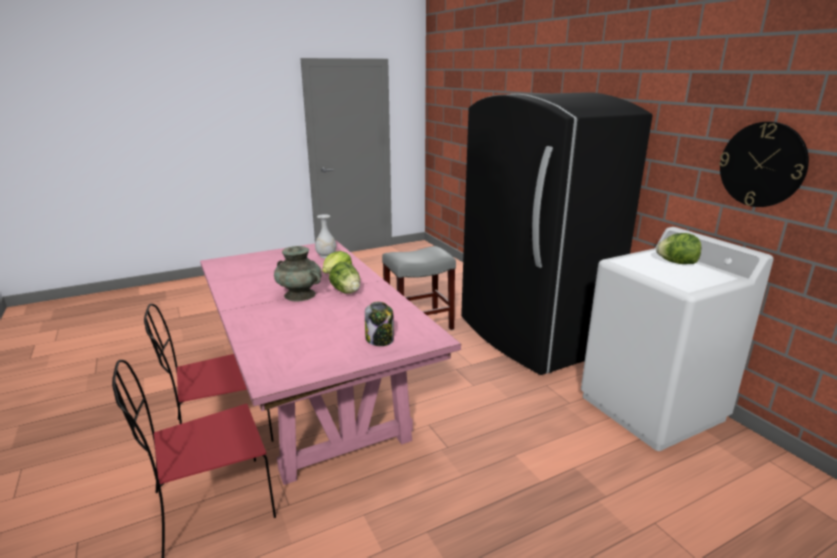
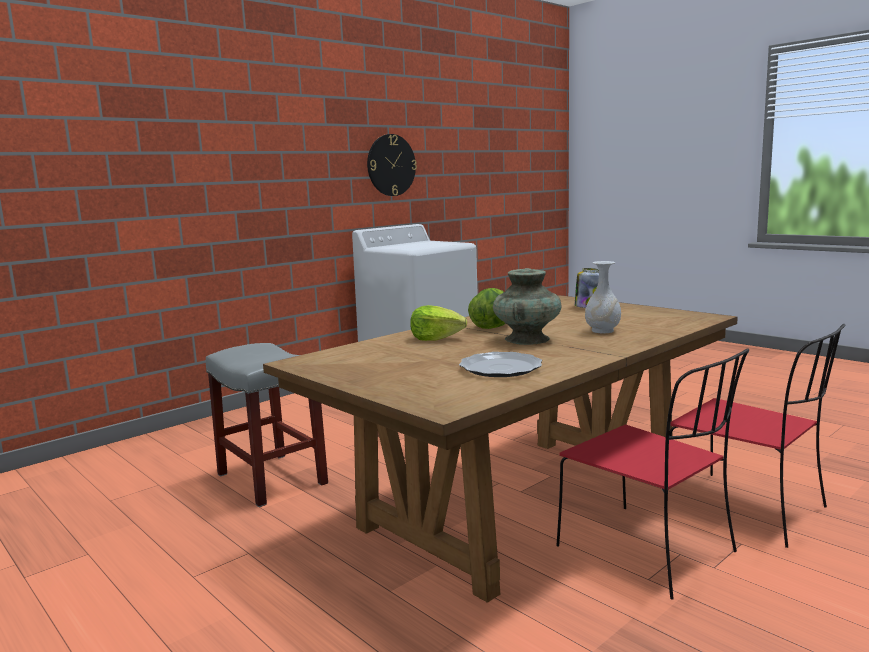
camera: 105 degrees left, 10 degrees down
(251, 279) = (501, 368): none -> plate
(316, 400) = (521, 505): pink dining table -> brown dining table
(326, 256) = (361, 354): white vase -> white vase (603, 331)
(530, 336) = (295, 416): black fridge -> none
(676, 263) = (406, 245): lettuce -> none

